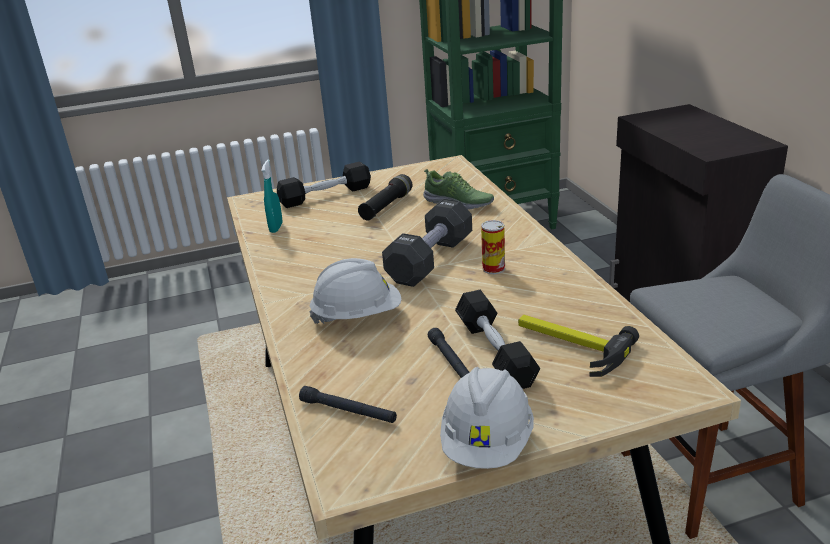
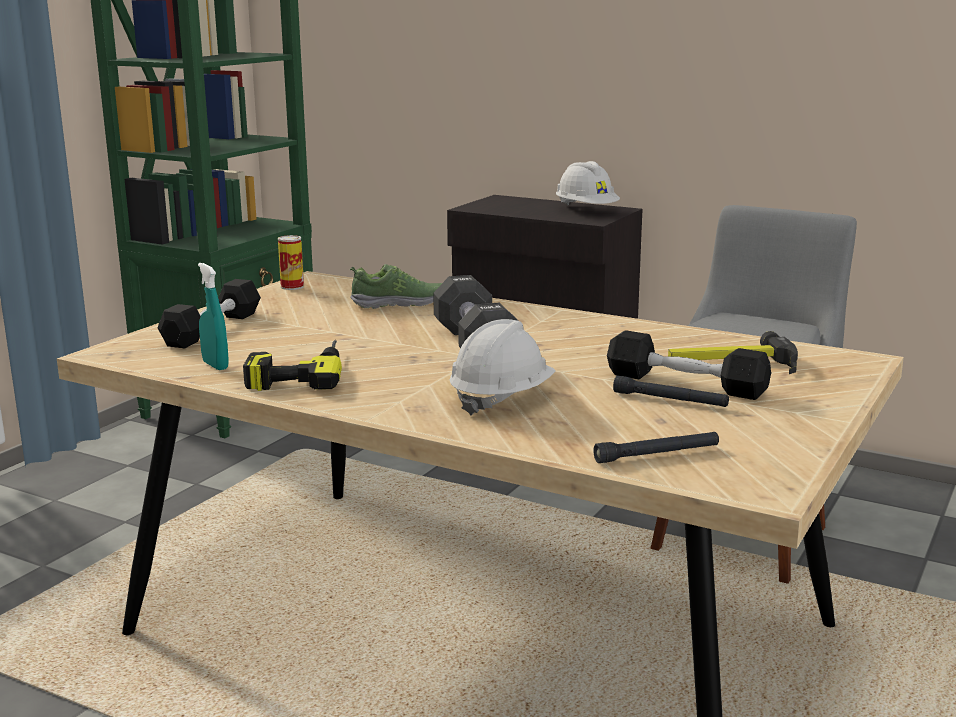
camera: 45 degrees left, 10 degrees down
(301, 248) = (297, 372): none -> power drill
(386, 207) = (320, 322): black flashlight -> none
(487, 444) = (810, 431): white hard hat -> white hard hat (586, 210)
(493, 268) = (553, 337): can -> can (292, 286)

